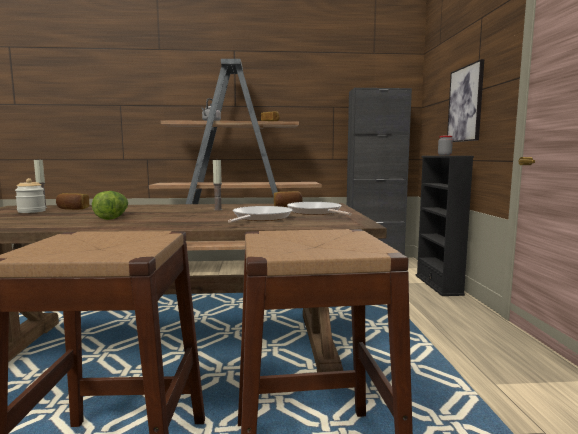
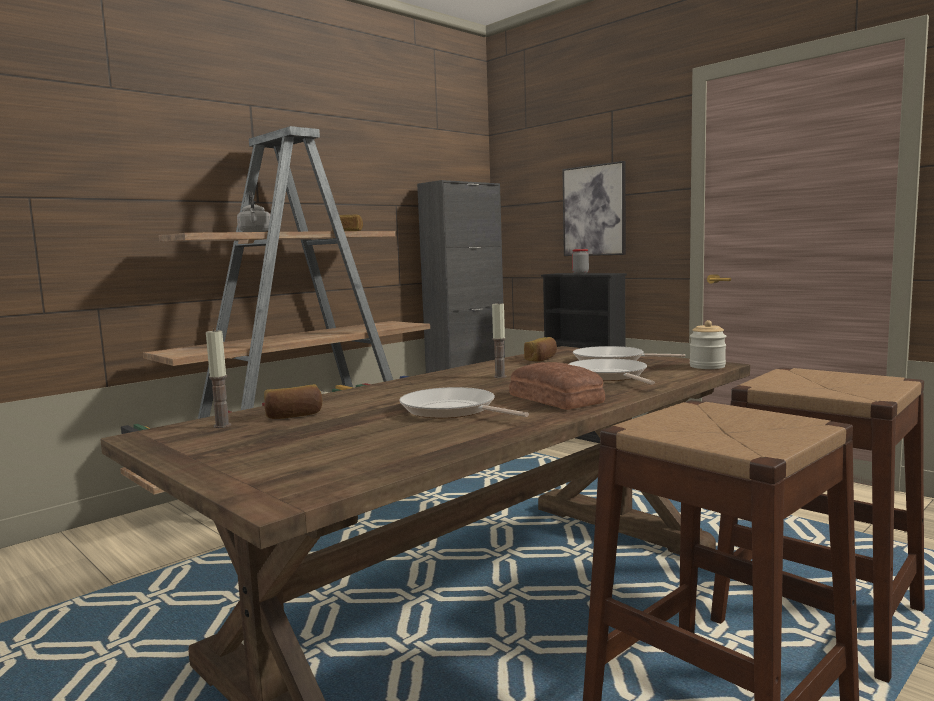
camera: 40 degrees left, 0 degrees up
(31, 211) = (255, 433): jar -> jar (707, 366)
(112, 217) = (452, 411): lettuce -> frying pan
(171, 221) = (556, 399): none -> bread

